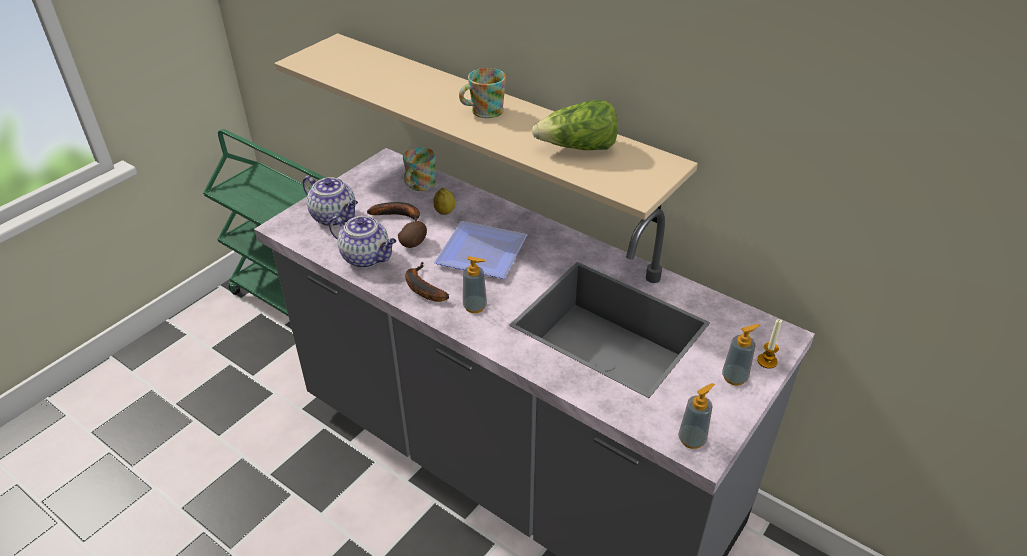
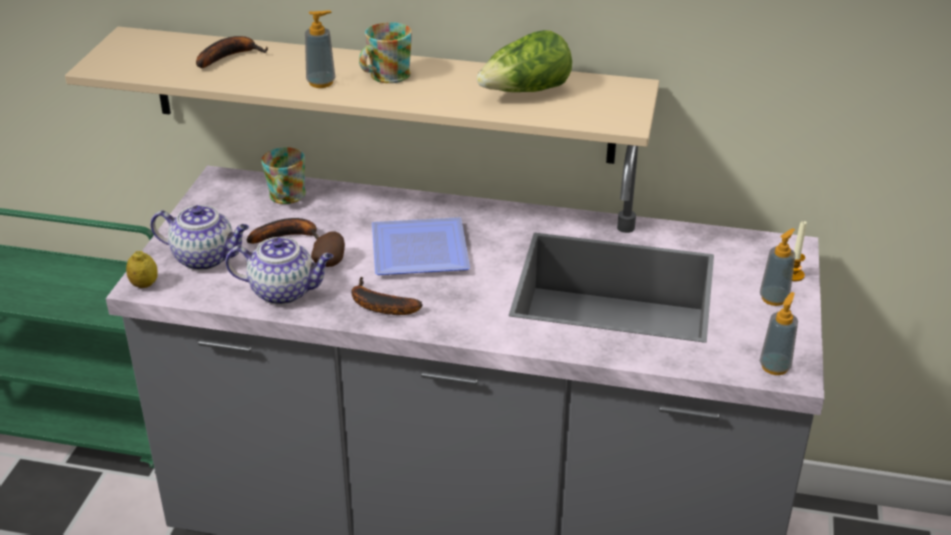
camera: 25 degrees left, 5 degrees down
(388, 71) = (229, 57): none -> banana
(444, 212) = (341, 219): lemon -> lemon (144, 284)
(475, 306) = (456, 308): soap dispenser -> soap dispenser (321, 82)

